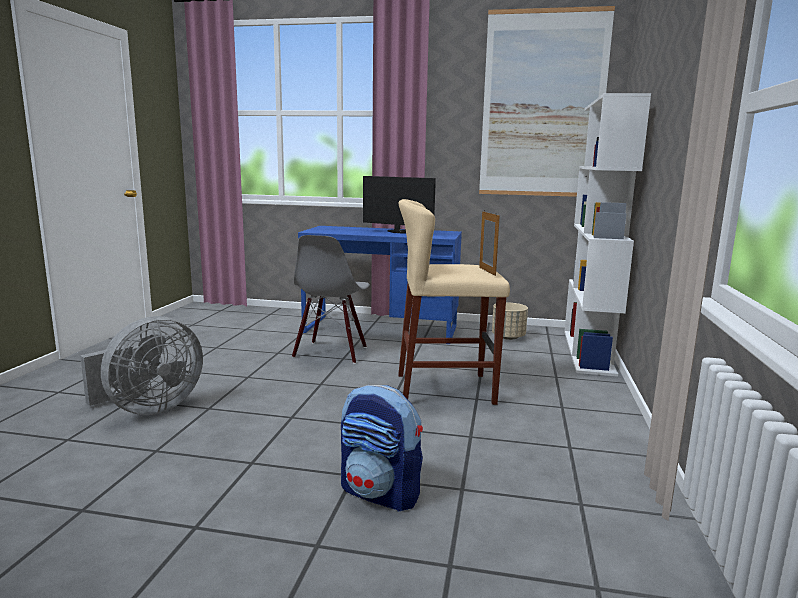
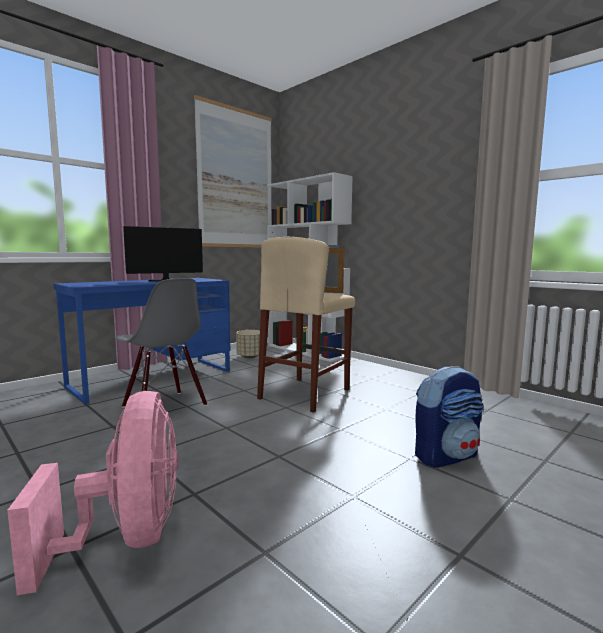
camera: 55 degrees left, 5 degrees down
(148, 408) = (128, 537): grey fan -> pink fan

